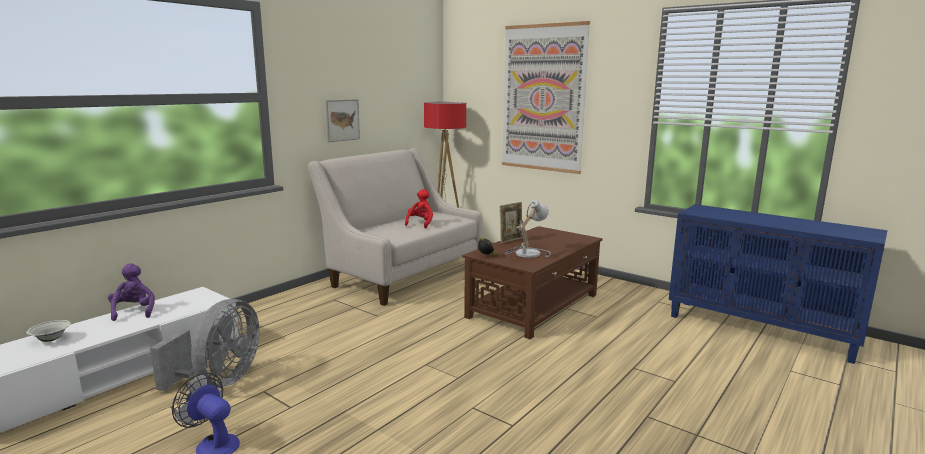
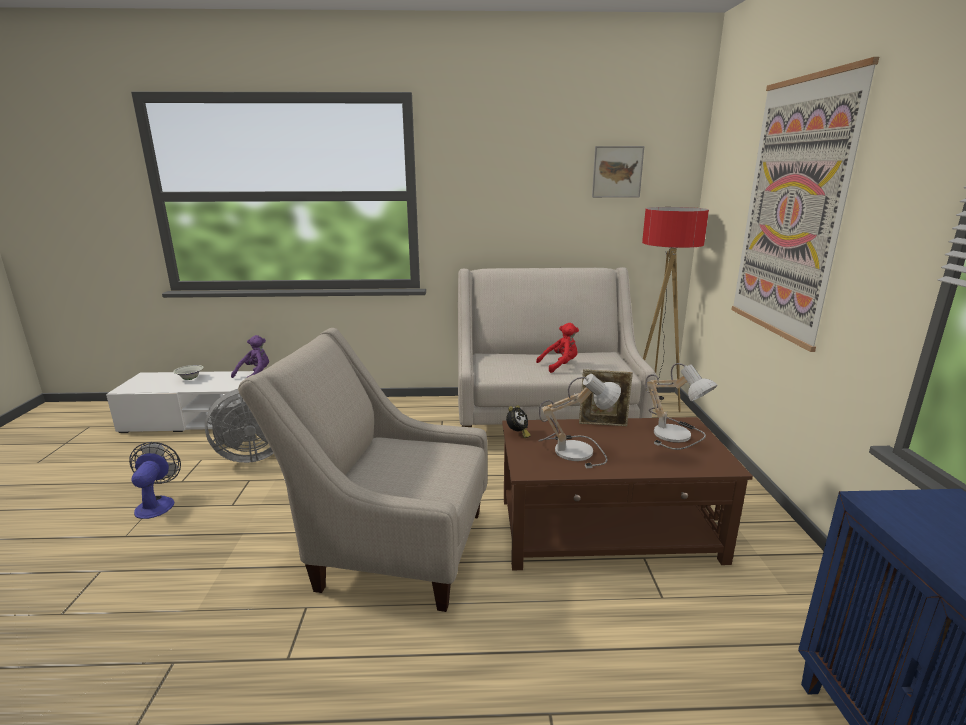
camera: 50 degrees right, 5 degrees up
(342, 120) = (515, 225): picture -> picture (617, 172)
(454, 364) = (390, 547): none -> beige armchair
(547, 234) = (676, 434): none -> table lamp

